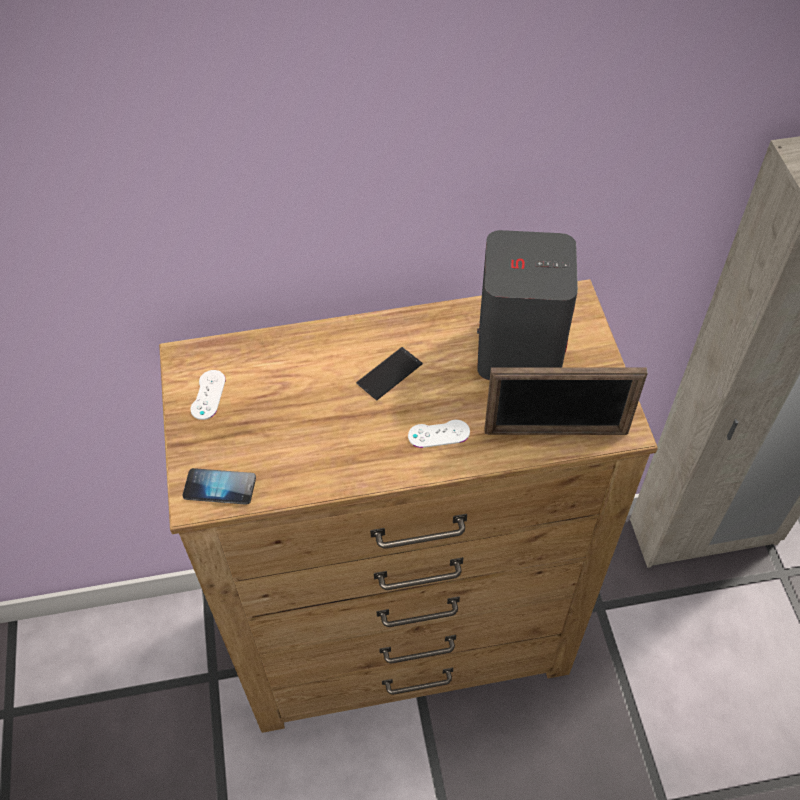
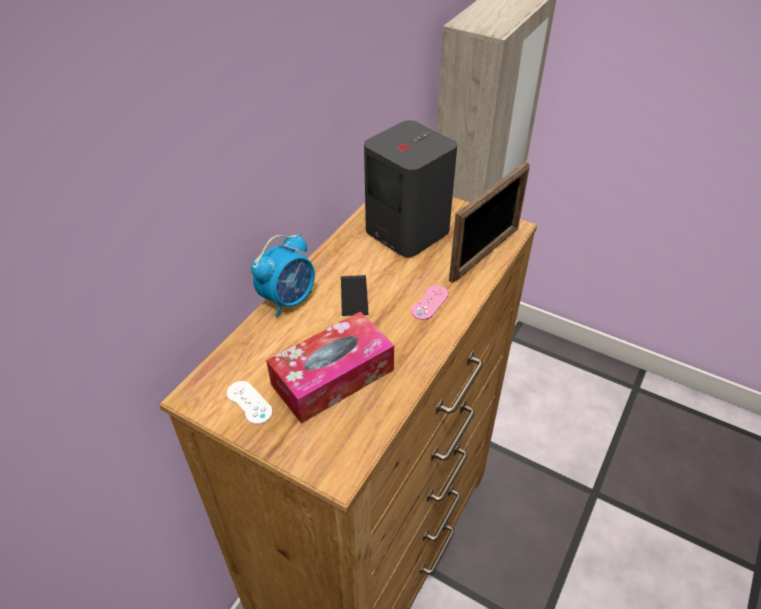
camera: 50 degrees left, 10 degrees down
(219, 487) = (343, 448): phone -> none
(283, 428) = (333, 377): none -> tissue box
(337, 333) = (288, 299): none -> alarm clock
(438, 434) = (429, 302): white game controller -> pink game controller

